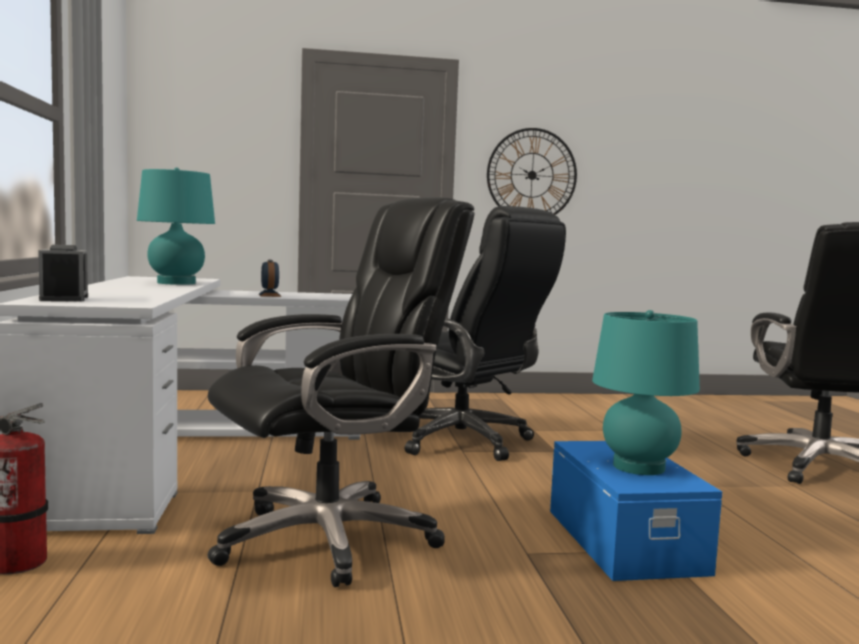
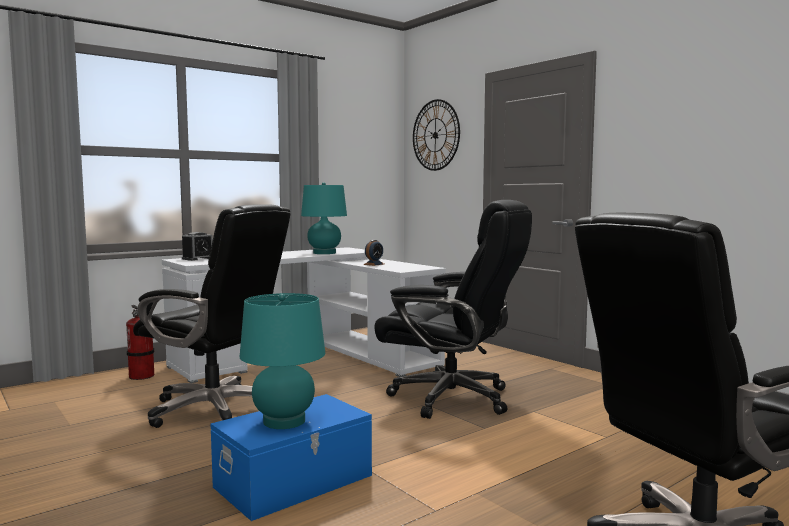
camera: 60 degrees right, 0 degrees up
(460, 440) = (451, 398): black office chair -> black office chair turned 75 degrees counterclockwise
(532, 175) = (665, 153): wall clock -> wall clock (435, 135)

